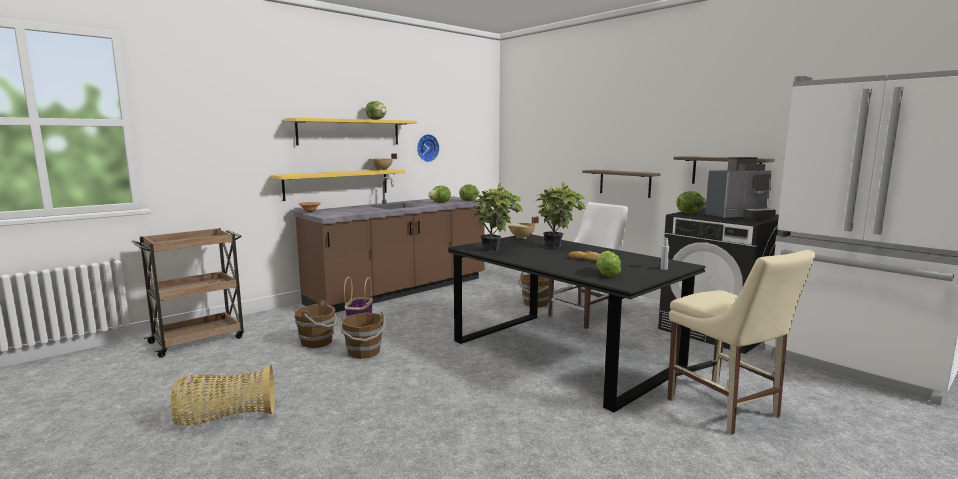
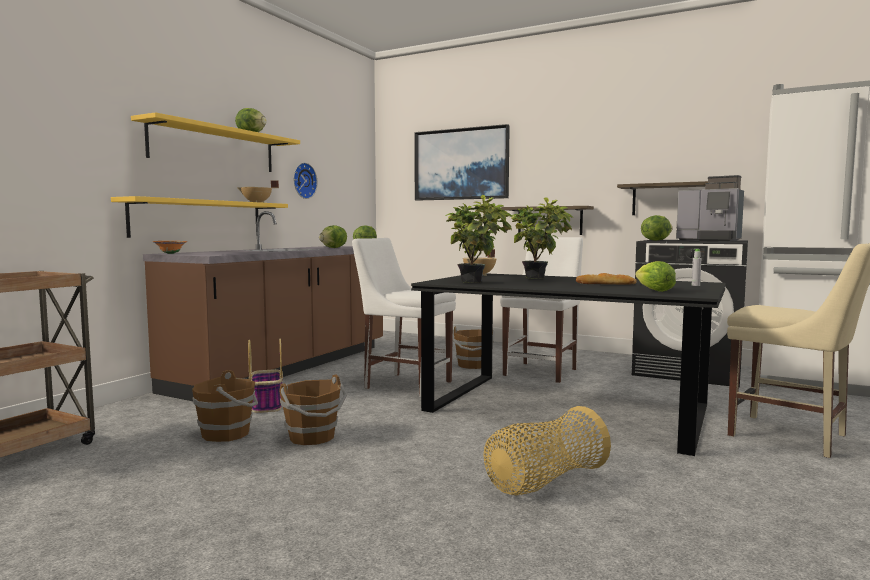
camera: 20 degrees left, 5 degrees down
(225, 418) = (173, 552): basket -> basket (544, 482)
(466, 316) = (404, 384): none -> white chair
(559, 130) = (461, 164): none -> picture
(740, 217) = (710, 240): coffee machine -> coffee machine turned 75 degrees clockwise

